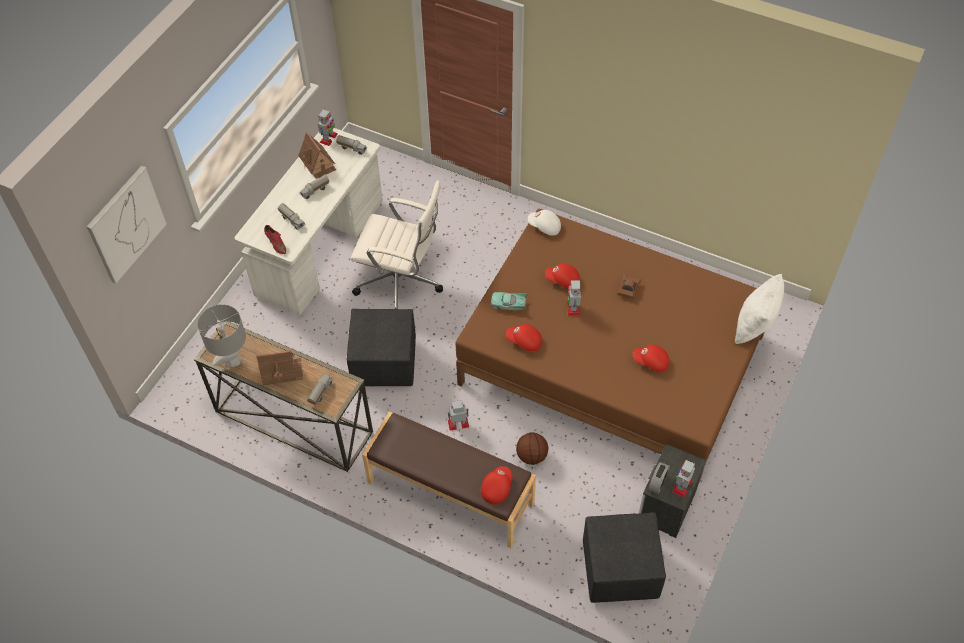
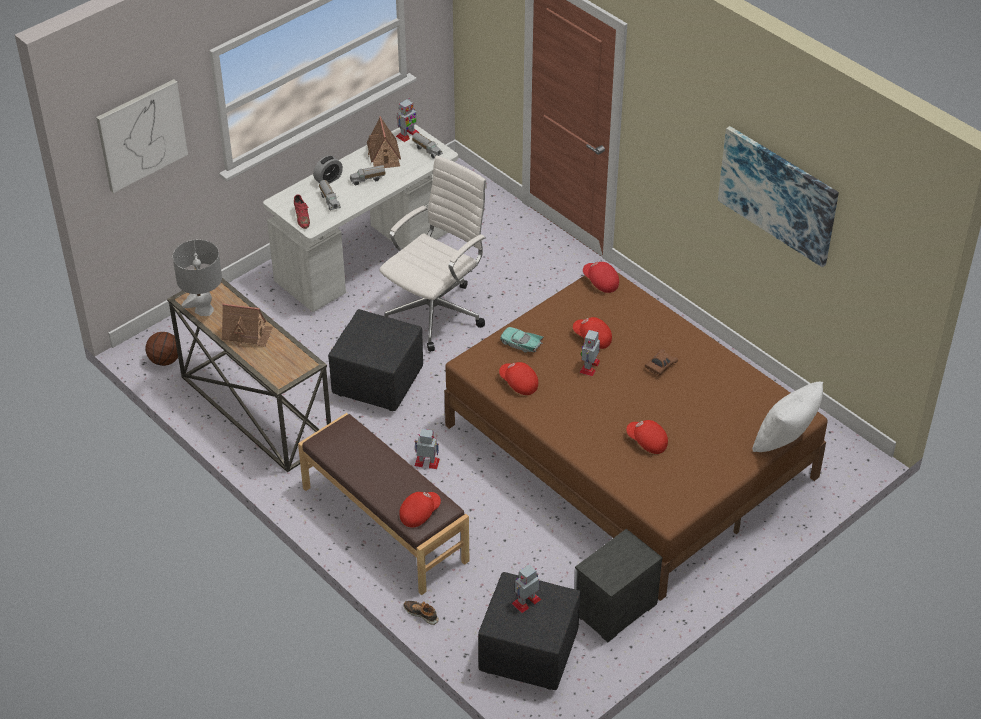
camera: 20 degrees right, 10 degrees down
(320, 392) = (276, 363): toy truck -> none
(401, 282) = (436, 312): white office chair -> white office chair turned 90 degrees counterclockwise
(519, 565) = (421, 614): none -> shoe
(532, 456) = (490, 516): basketball -> basketball (165, 361)
(544, 227) = (600, 282): white cap -> red cap
(657, 483) = (596, 562): alarm clock -> alarm clock (328, 179)
(682, 485) = (622, 573): toy robot -> toy robot (526, 601)
(693, 123) = (778, 195): none -> picture

